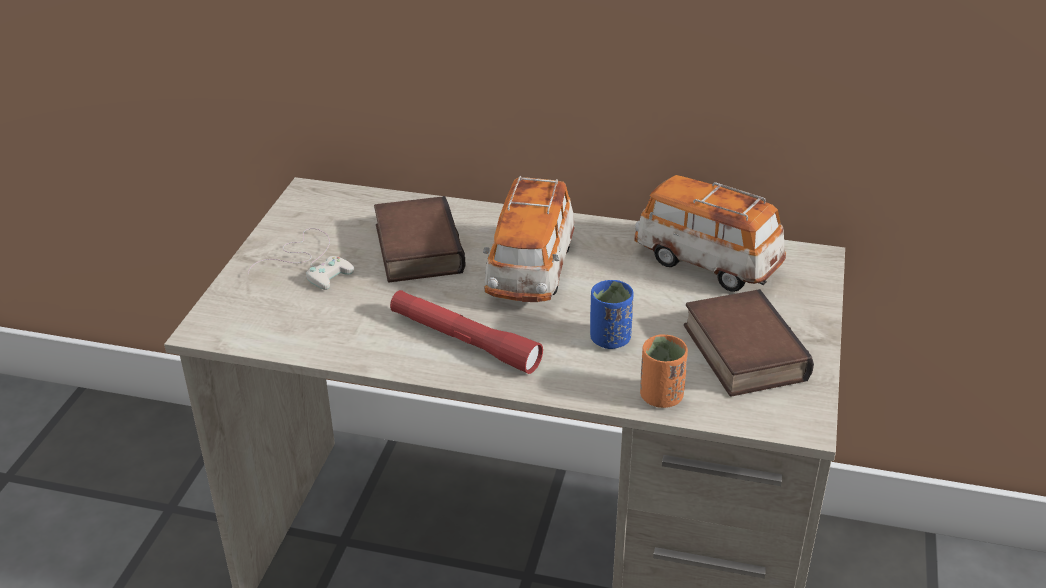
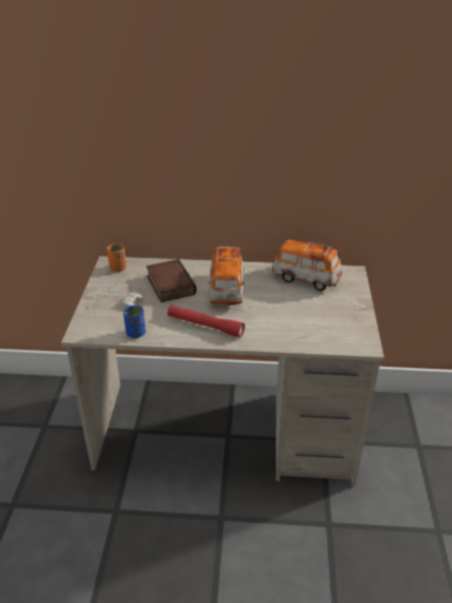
camera: 10 degrees left, 0 degrees up
(610, 339) = (272, 318): blue cup -> blue cup (135, 333)
(661, 397) = (302, 341): orange cup -> orange cup (118, 268)
(740, 352) = (331, 317): book -> none

